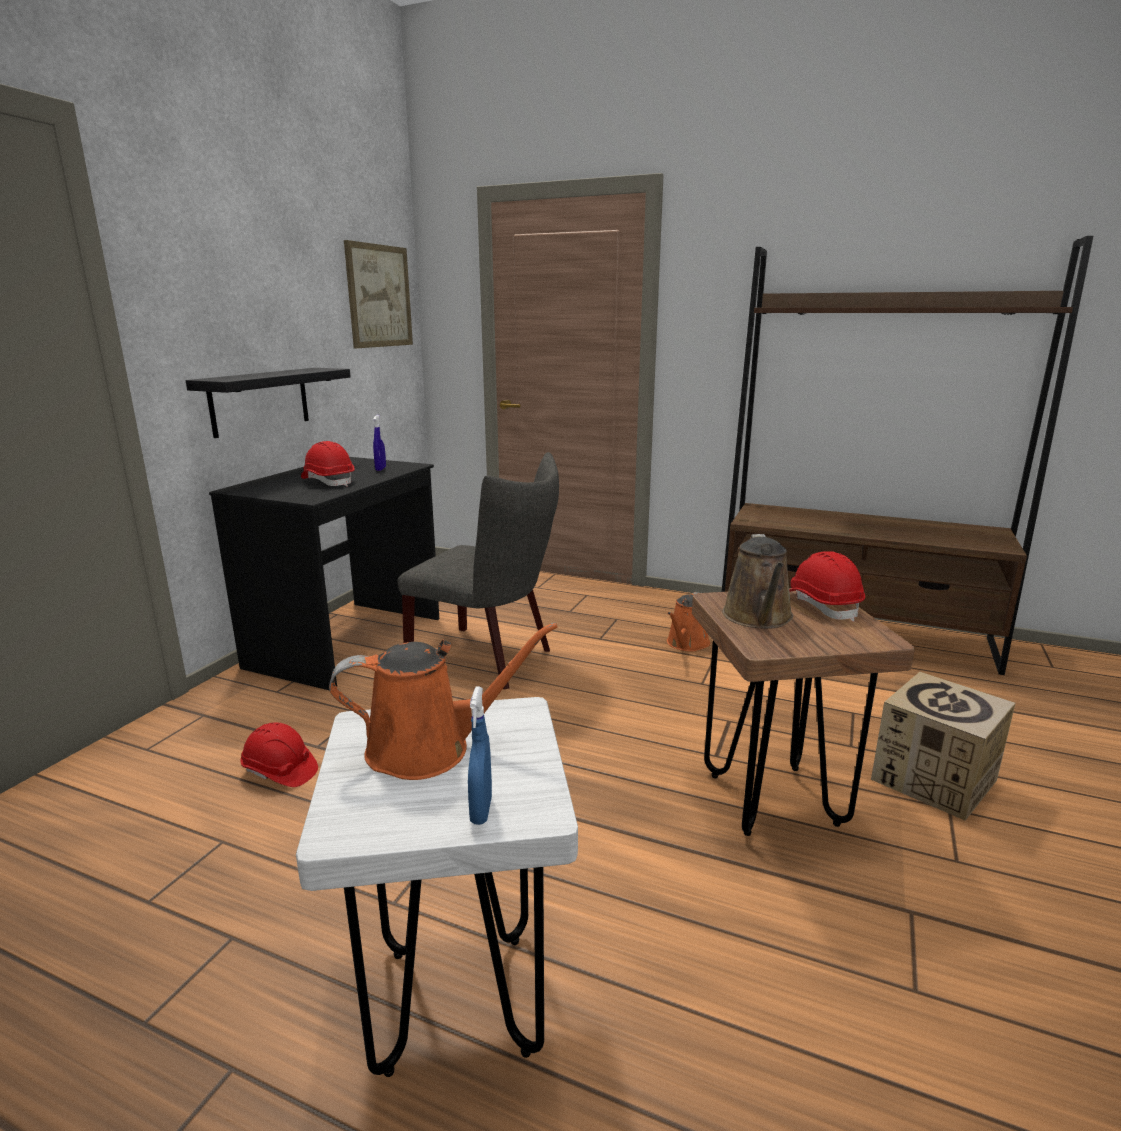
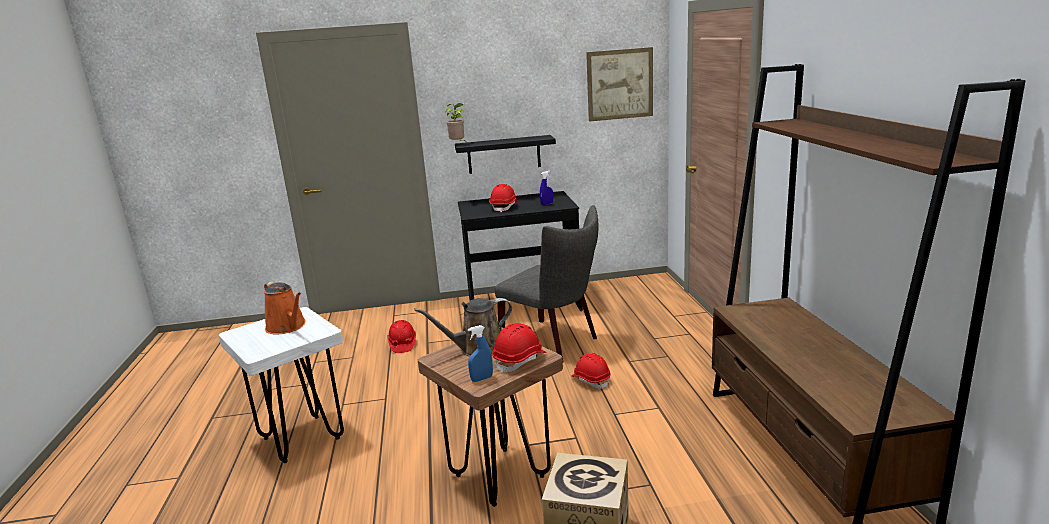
camera: 60 degrees right, 0 degrees up
(205, 379) = (458, 144): none -> potted plant
(481, 810) = (253, 346): blue spray bottle -> blue spray bottle (482, 379)
(489, 659) = (554, 342): grey chair -> grey chair turned 45 degrees counterclockwise
(613, 670) = (591, 380): none -> red hard hat
(686, 644) = (666, 391): orange watering can -> none

